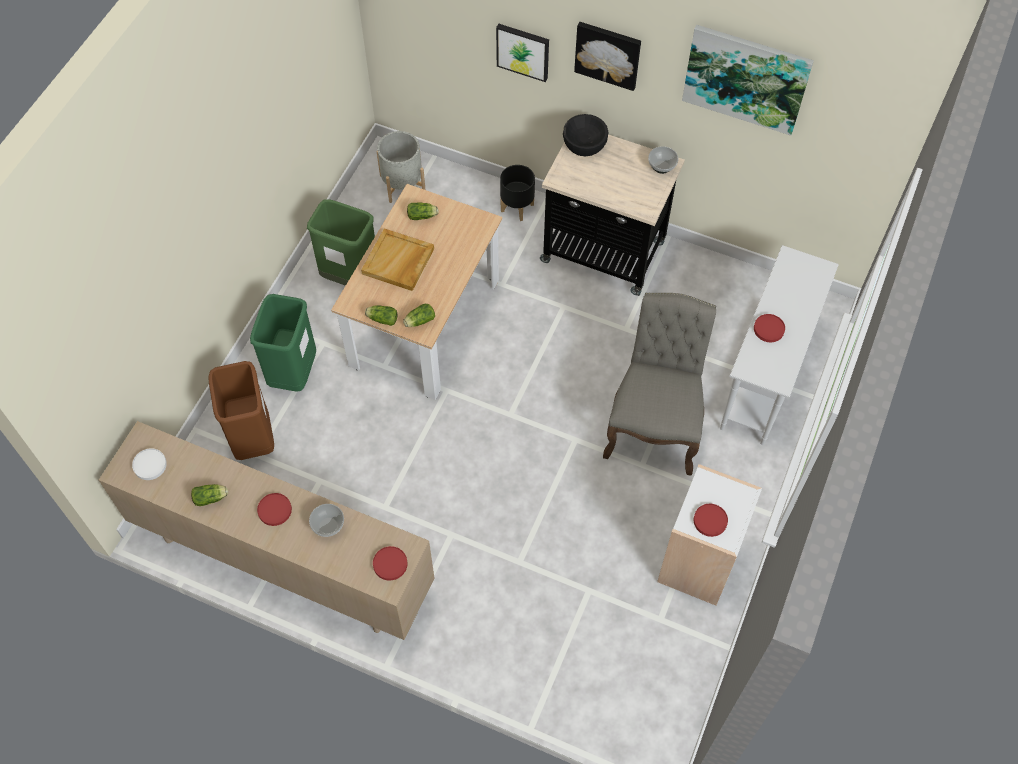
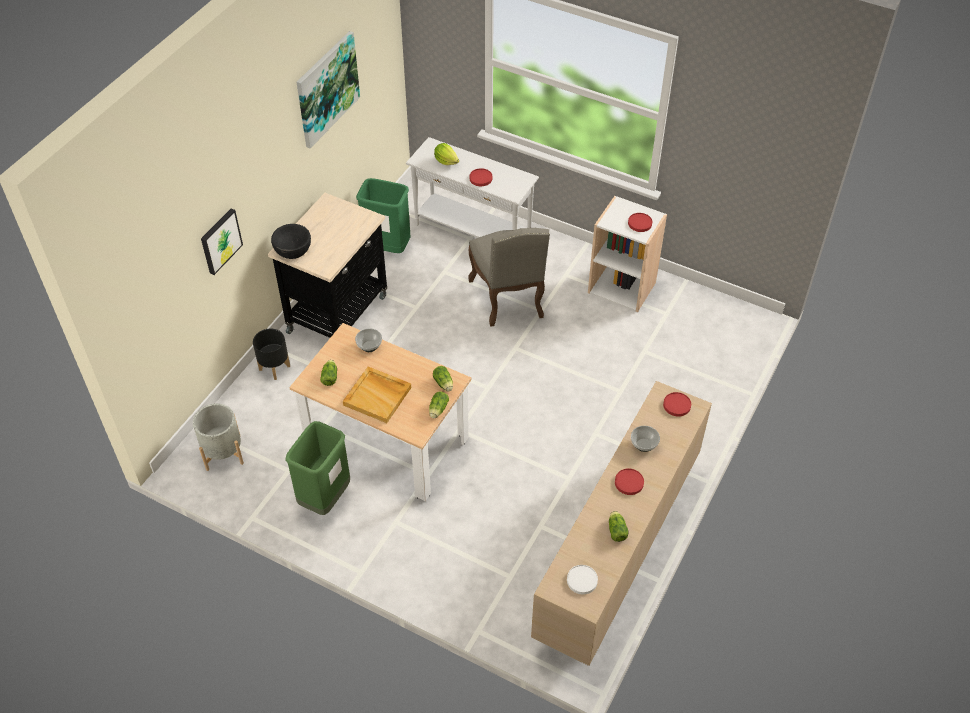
camera: 85 degrees left, 10 degrees down
(253, 439) = (493, 579): brown trash can -> none
(293, 373) = (425, 546): green trash can -> green trash can (387, 248)
(608, 54) = (262, 172): picture -> none
(654, 427) = (509, 299): grey chair -> grey chair turned 120 degrees counterclockwise
(662, 167) = (329, 205): bowl -> bowl (369, 346)
(794, 287) = (446, 161): none -> lettuce

